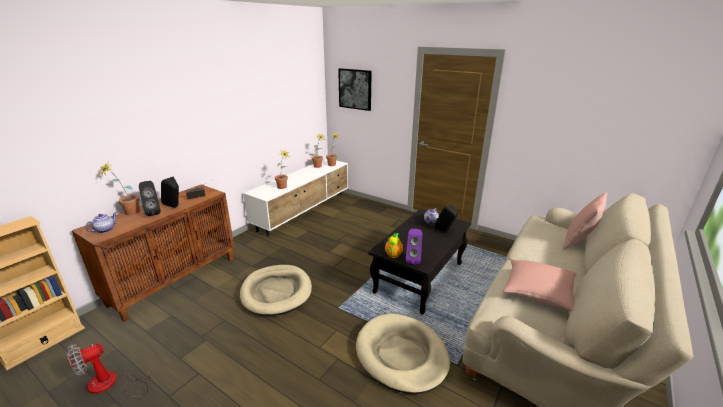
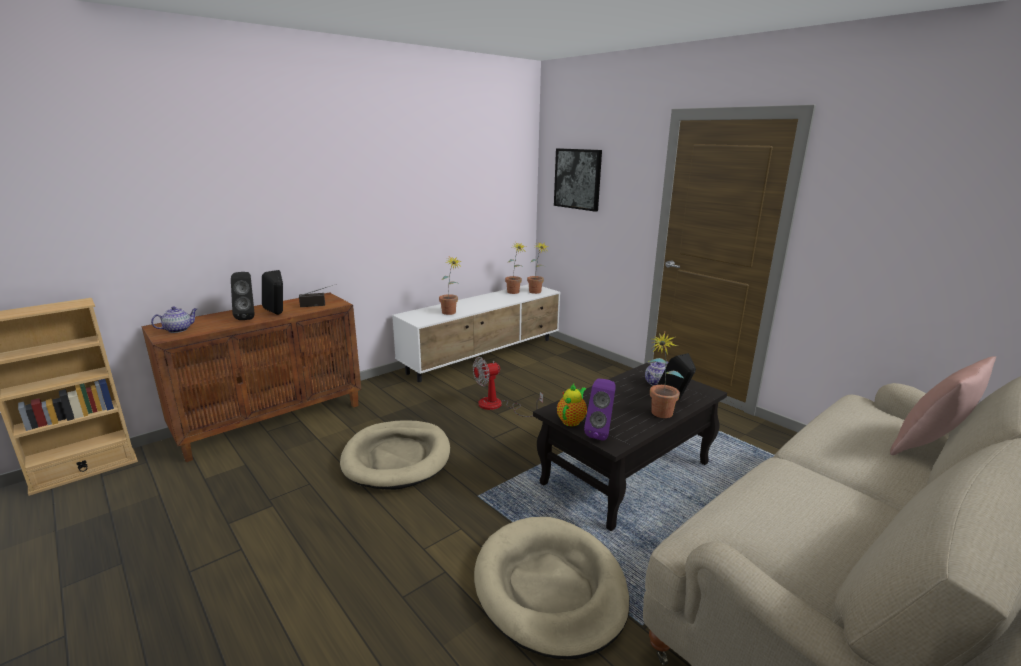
camera: 15 degrees right, 5 degrees down
(110, 384) = (129, 538): fan -> fan (498, 406)
(128, 214) = (218, 315): potted plant -> potted plant (659, 415)
(538, 292) = (809, 517): pink pillow -> none

